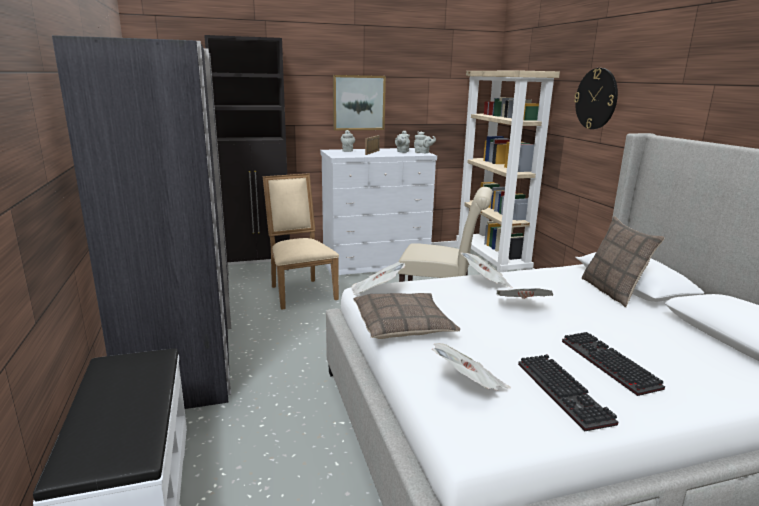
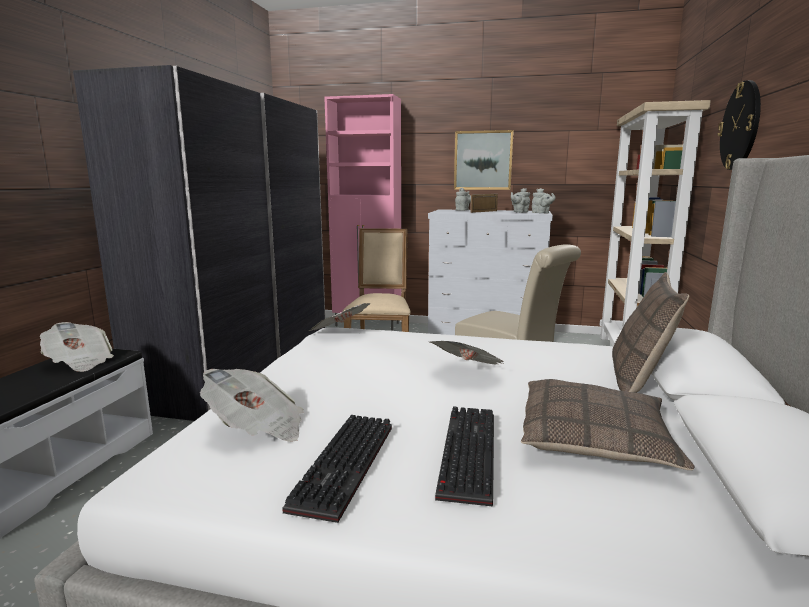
camera: 30 degrees right, 5 degrees down
(258, 269) = (368, 324): black cabinet -> pink cabinet
(403, 325) = (306, 363): pillow -> pillow (595, 438)
(485, 283) = (472, 344): newspaper -> newspaper (80, 362)

